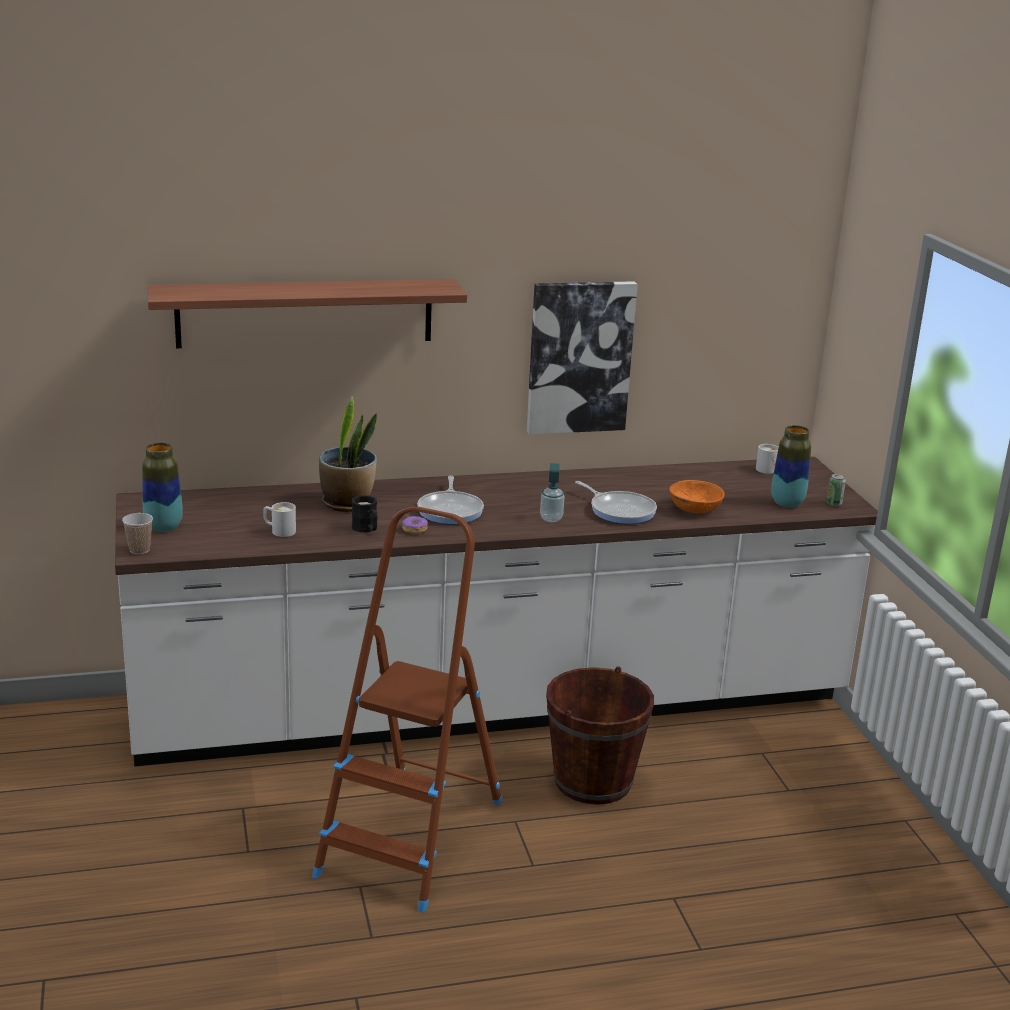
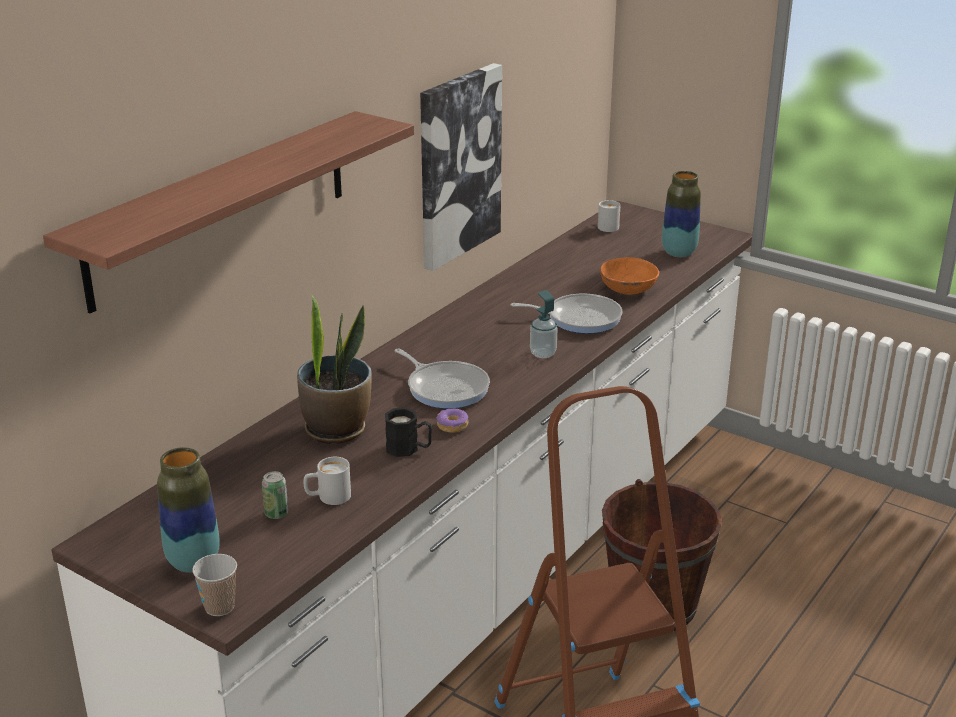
camera: 40 degrees left, 5 degrees up
(834, 503) = (708, 238): can -> can (276, 513)

